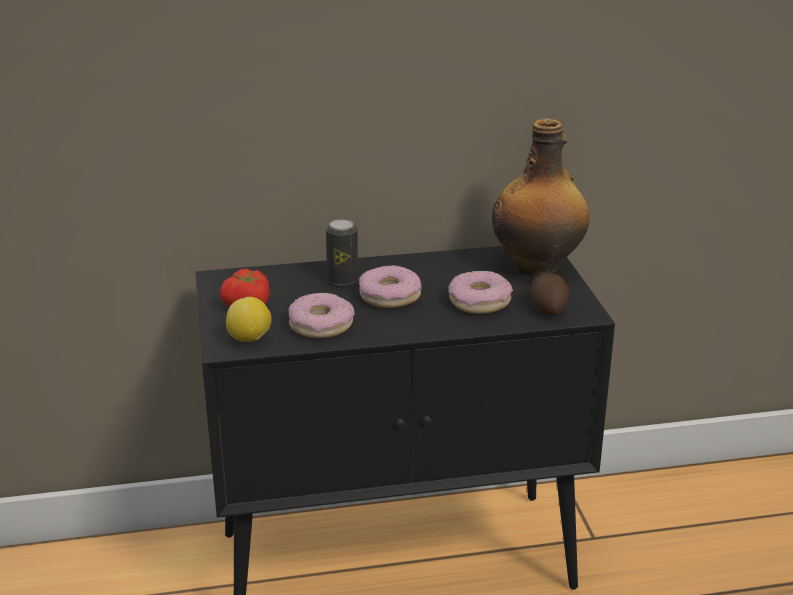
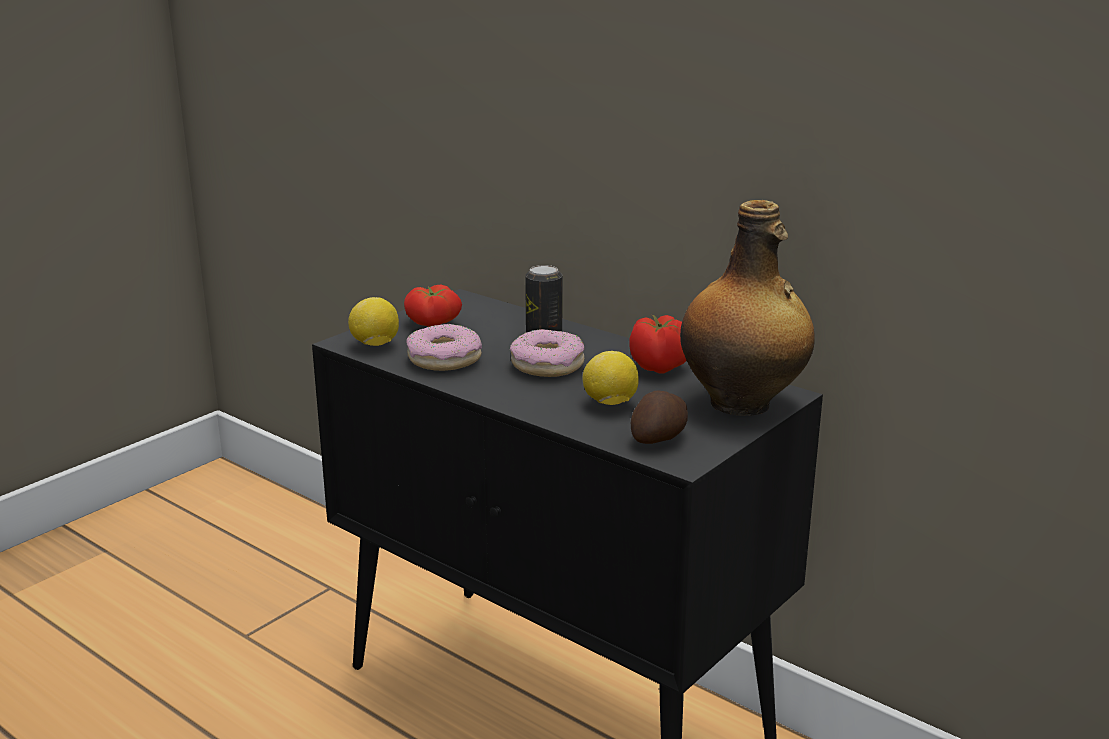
camera: 50 degrees right, 5 degrees down
(450, 266) = (659, 367): none -> tomato
(479, 301) = (610, 403): donut -> lemon

